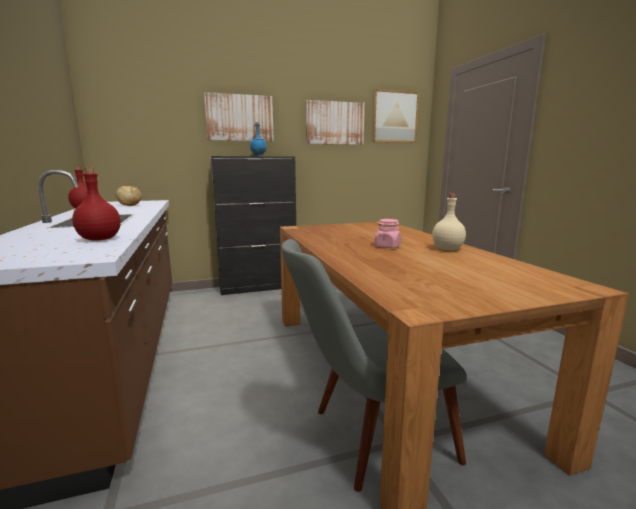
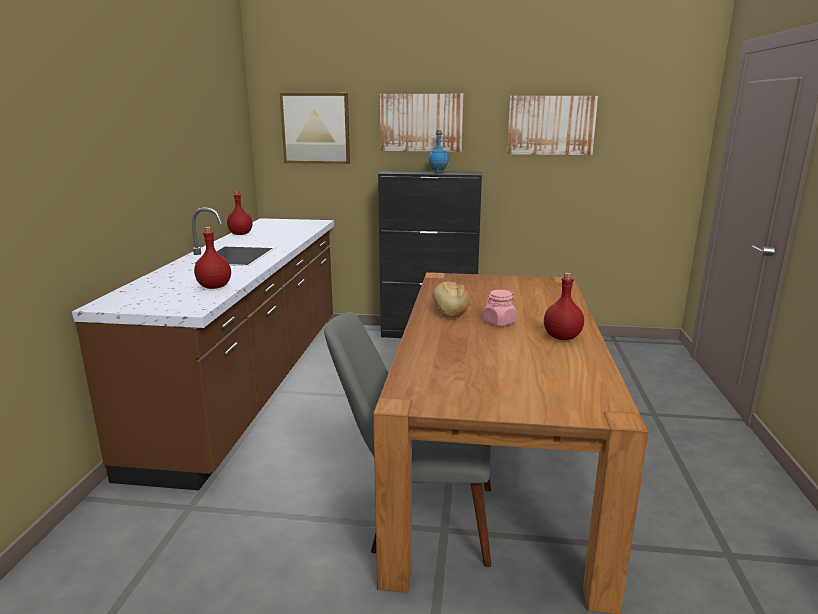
camera: 25 degrees right, 5 degrees up
(129, 205) = (286, 228): bread -> bread (449, 311)
(394, 117) = (649, 113): picture -> picture (316, 128)
(447, 249) = (561, 337): beige bottle -> red bottle

